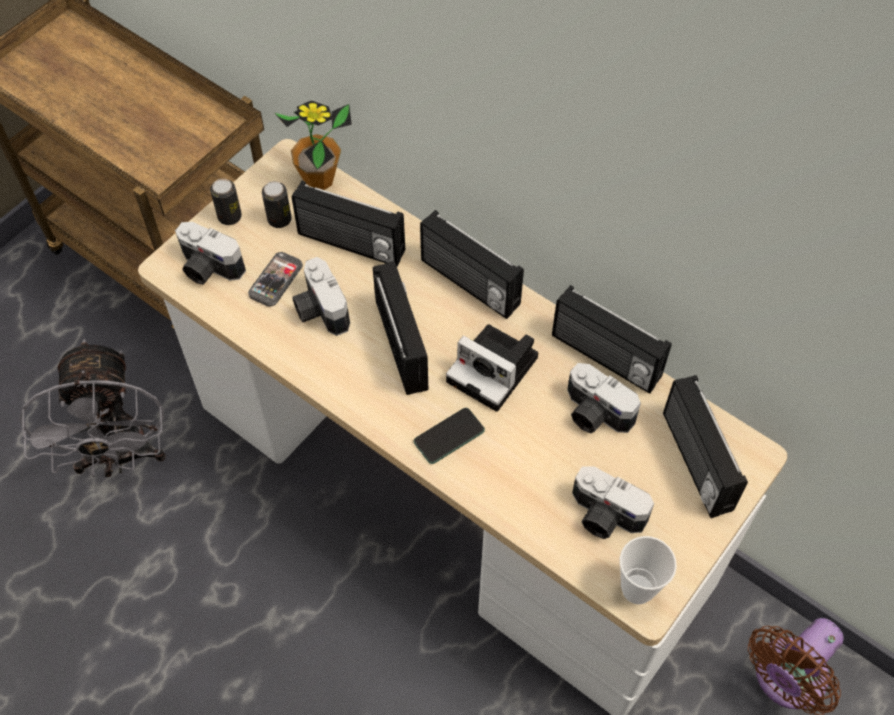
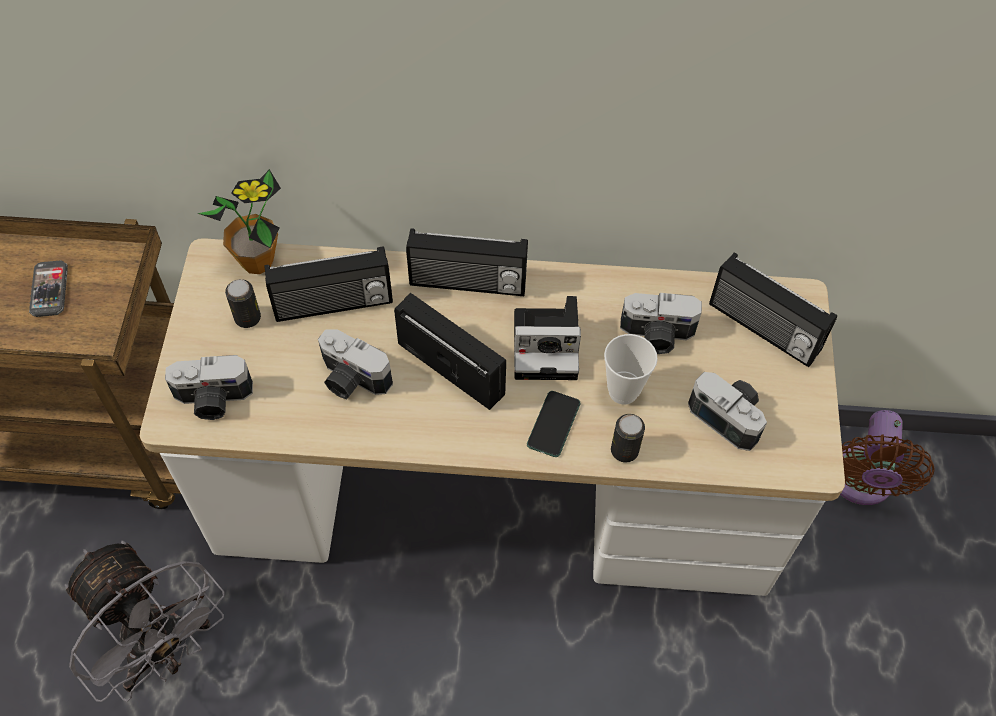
camera: 35 degrees left, 0 degrees up
(229, 216) = (196, 341): can -> can (624, 450)
(276, 280) = (288, 375): phone -> phone (49, 290)
(604, 358) = (629, 284): radio -> none
(604, 516) = (729, 415): camera -> camera turned 135 degrees counterclockwise
(637, 589) = (799, 458): cup -> cup (623, 391)

